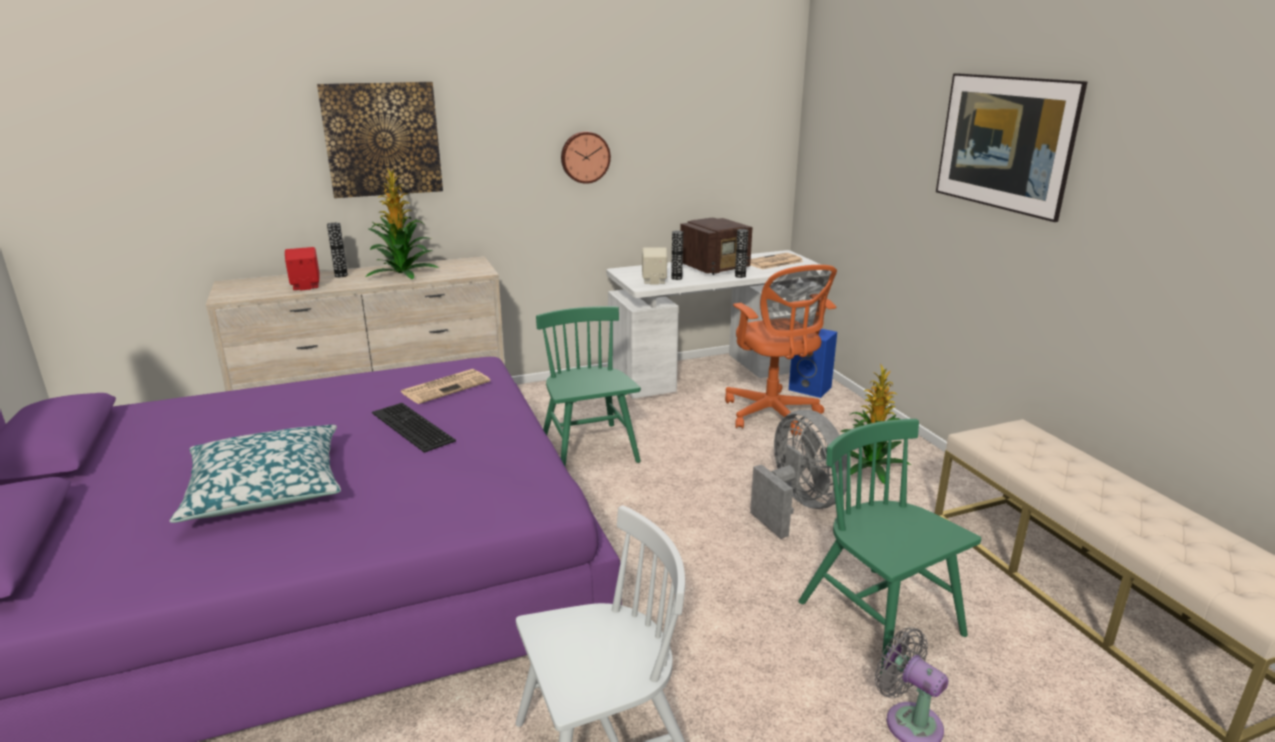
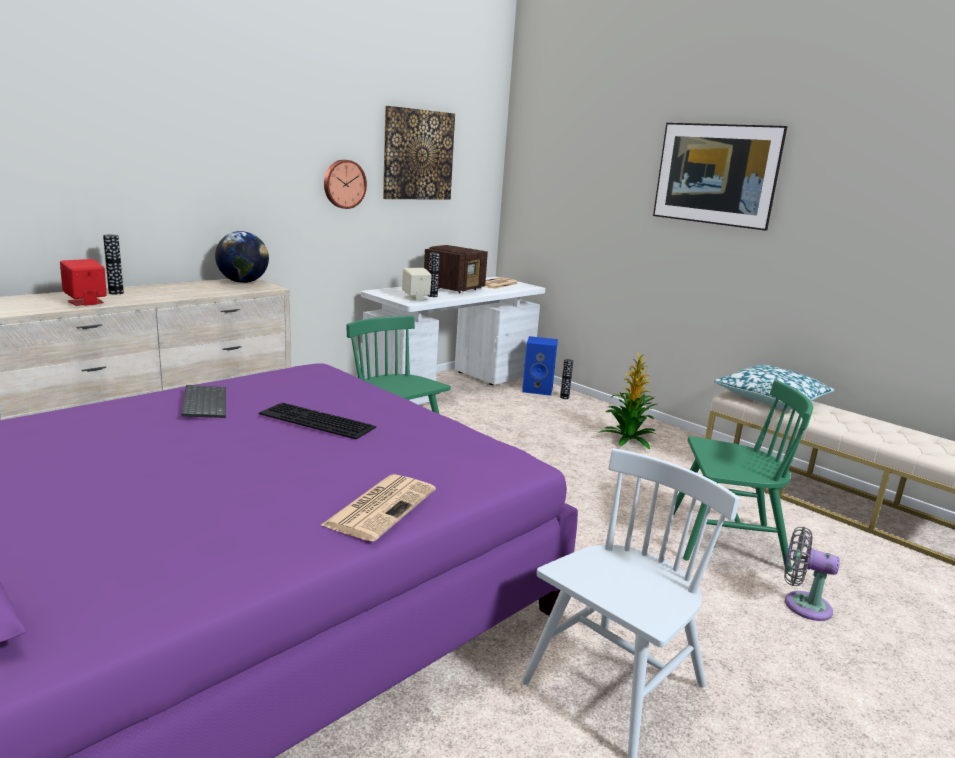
camera: 25 degrees left, 5 degrees down
(266, 488) = (218, 488): pillow -> pillow (771, 398)
(342, 395) = (203, 403): none -> keyboard
(382, 139) = (157, 150): picture -> picture (418, 155)
(403, 273) = (186, 290): potted plant -> none
(446, 386) = (308, 387): newspaper -> newspaper (381, 506)
(465, 263) = (243, 282): none -> globe
(740, 276) = (483, 293): vase -> vase (564, 397)
(773, 415) = (526, 411): orange office chair -> none
(797, 507) = (601, 474): grey fan -> none
(880, 619) = (725, 541): green chair -> green chair turned 150 degrees clockwise

